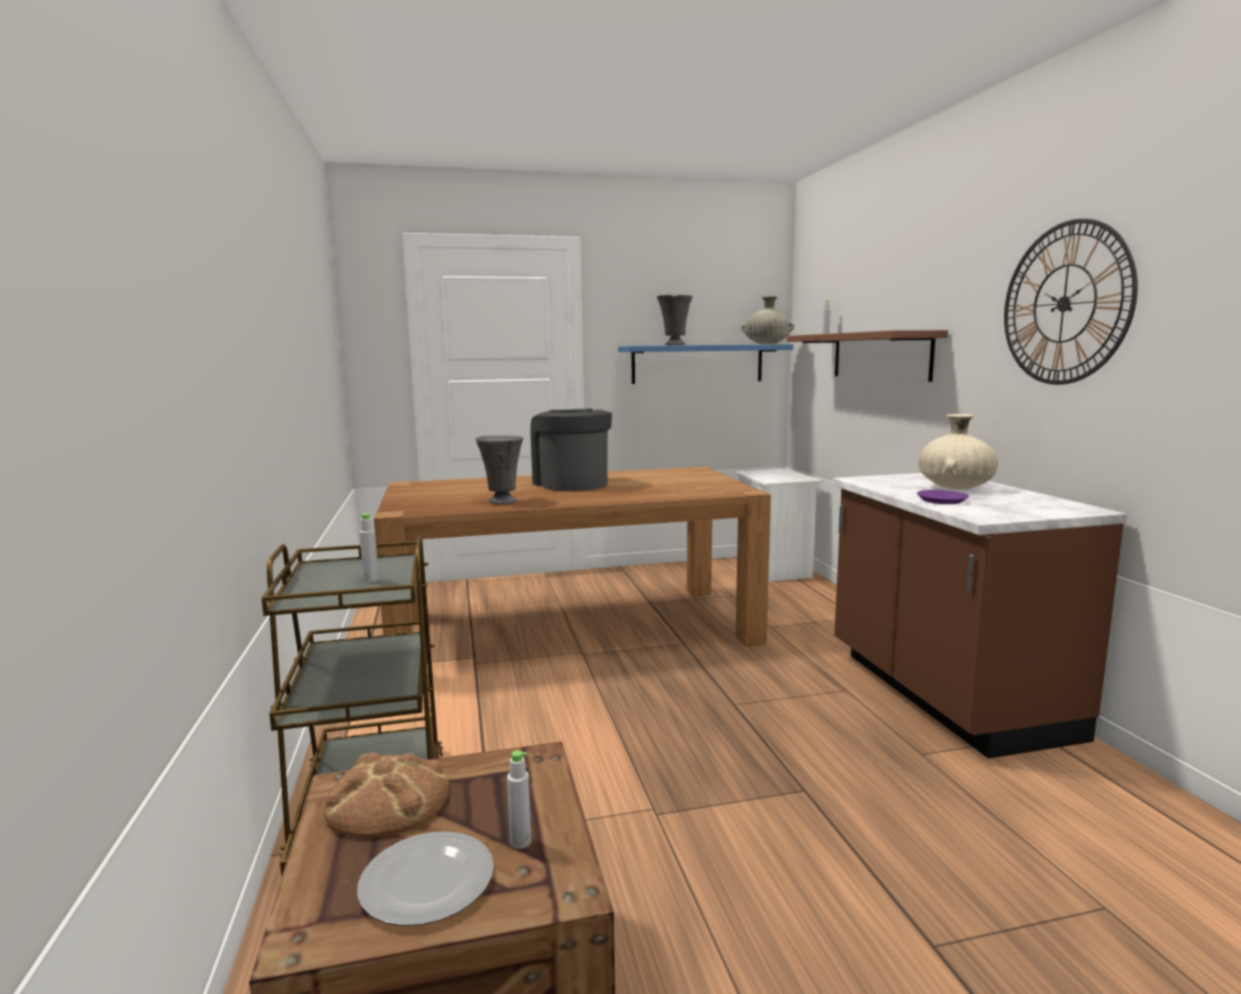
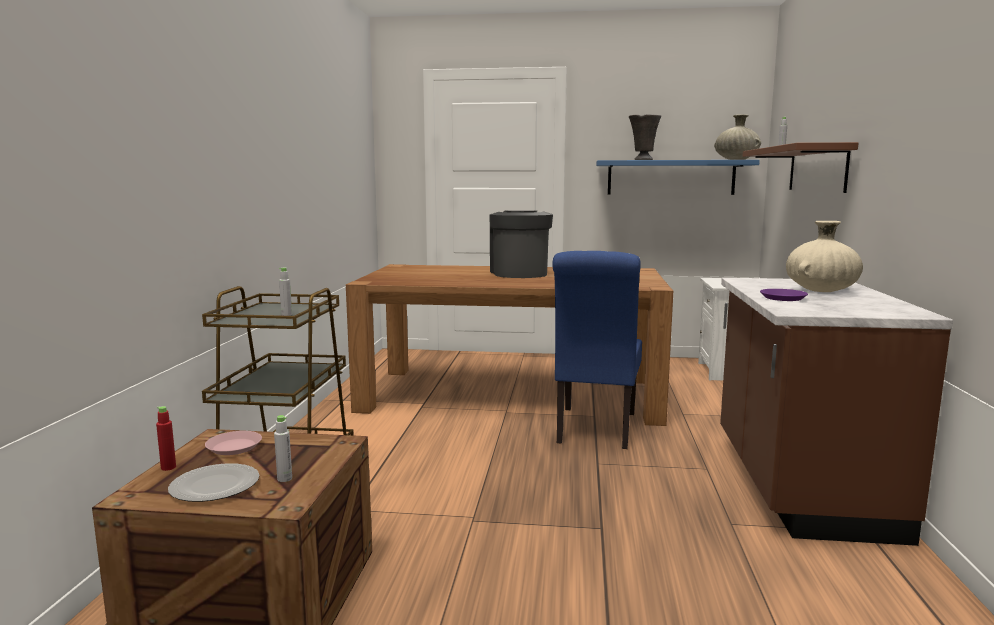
camera: 20 degrees right, 0 degrees up
(316, 863) = (168, 467): none -> red bottle
(388, 800) = (234, 447): bread -> pink plate
(502, 502) = (447, 281): grey vase -> none
(698, 661) = (595, 430): none -> blue chair
(1064, 304) = (930, 112): wall clock -> none

